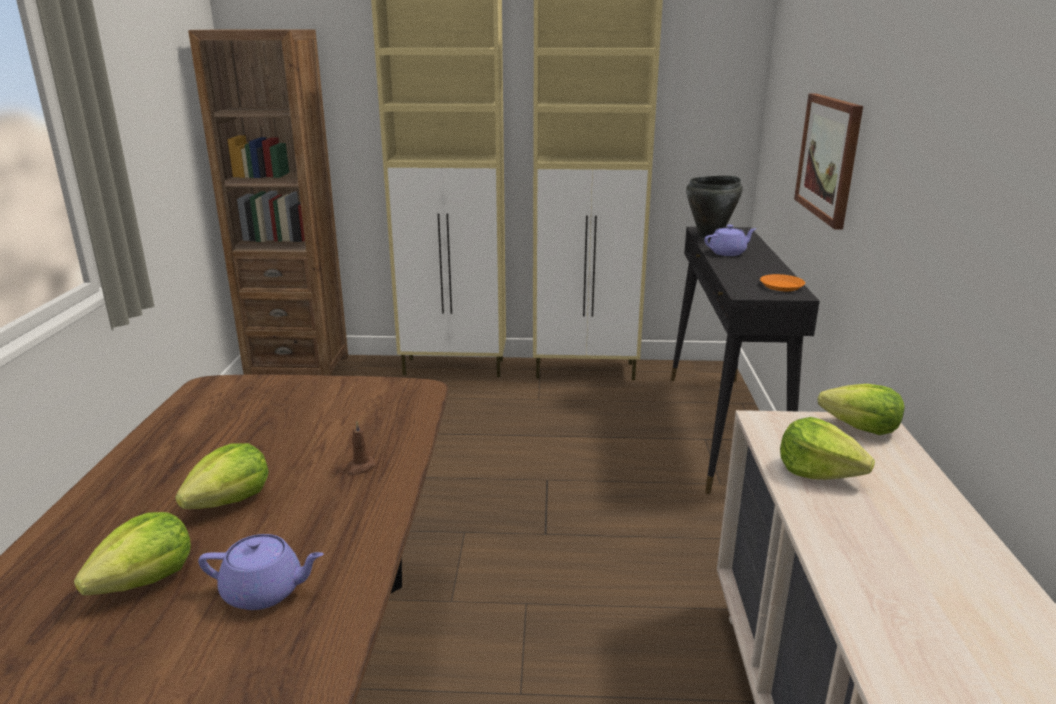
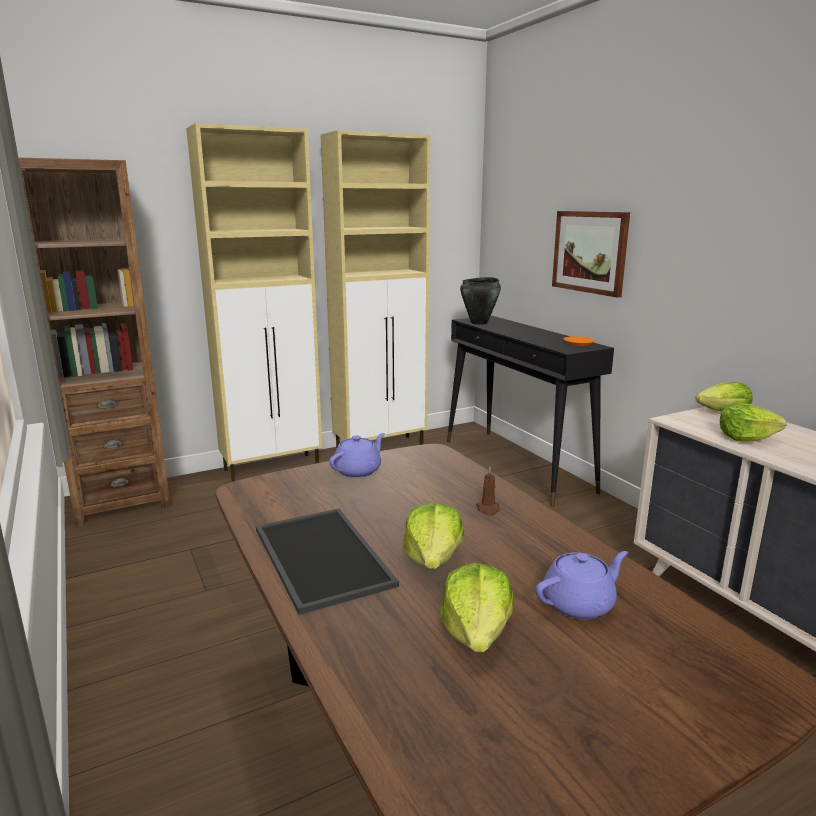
camera: 30 degrees left, 5 degrees down
(157, 466) = (318, 556): none -> tray
(728, 253) = (510, 330): purple teapot -> purple teapot (358, 470)

